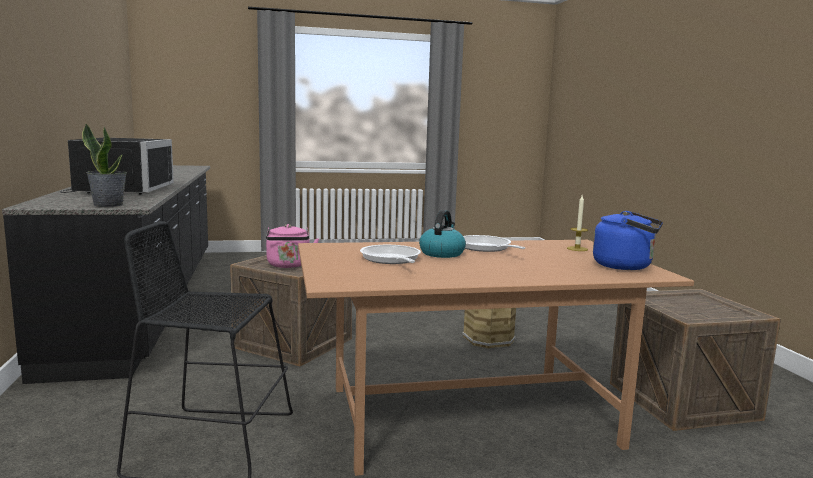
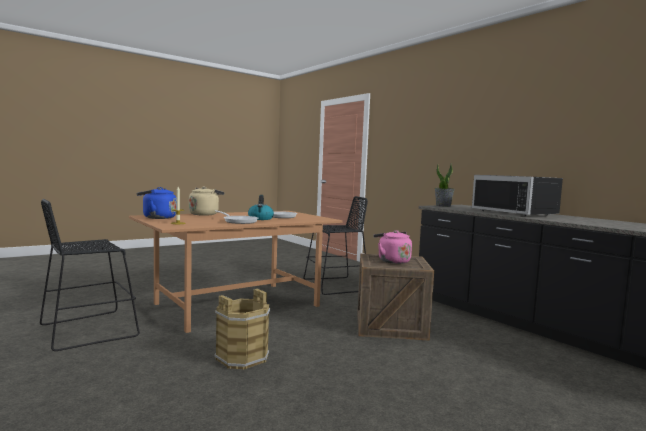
camera: 155 degrees right, 5 degrees down
(544, 276) = (205, 214): none -> beige kettle
(682, 401) = (90, 329): crate -> black stool

